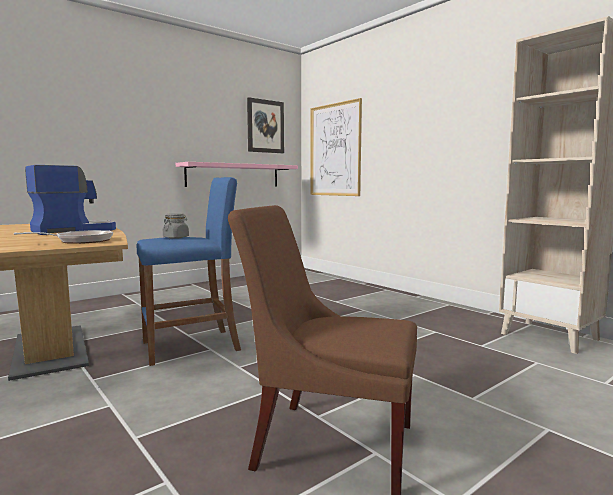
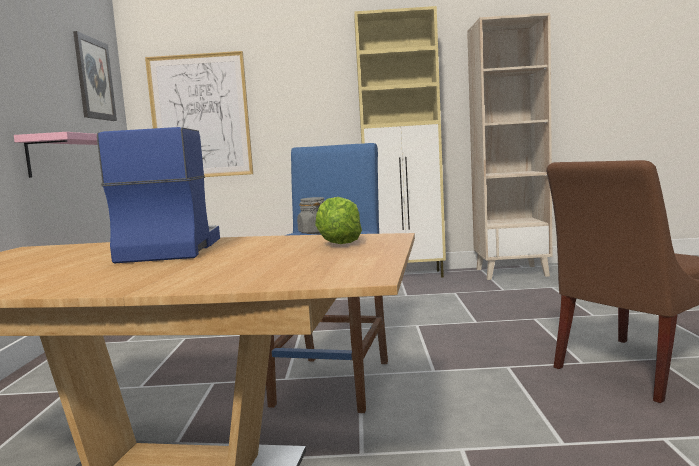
camera: 50 degrees left, 0 degrees up
(79, 241) = (340, 243): frying pan -> lettuce
(450, 308) = (407, 276): none -> beige cabinet

